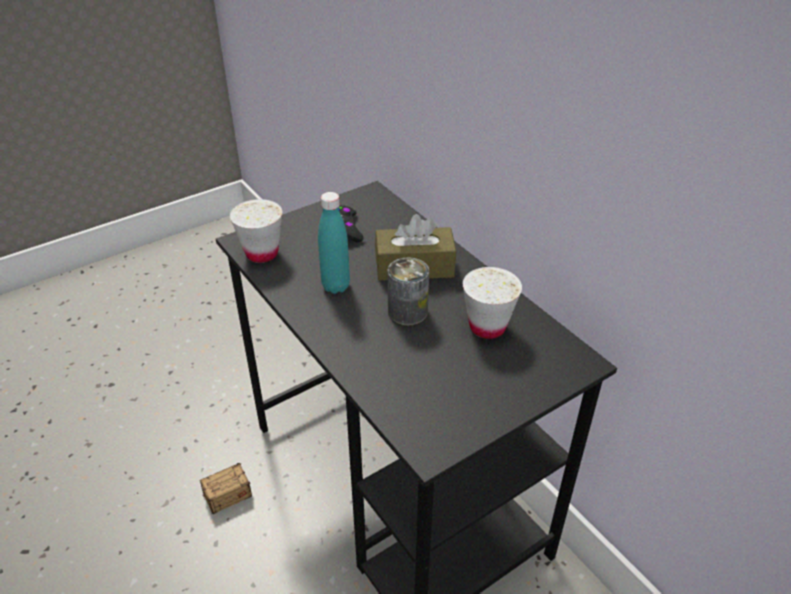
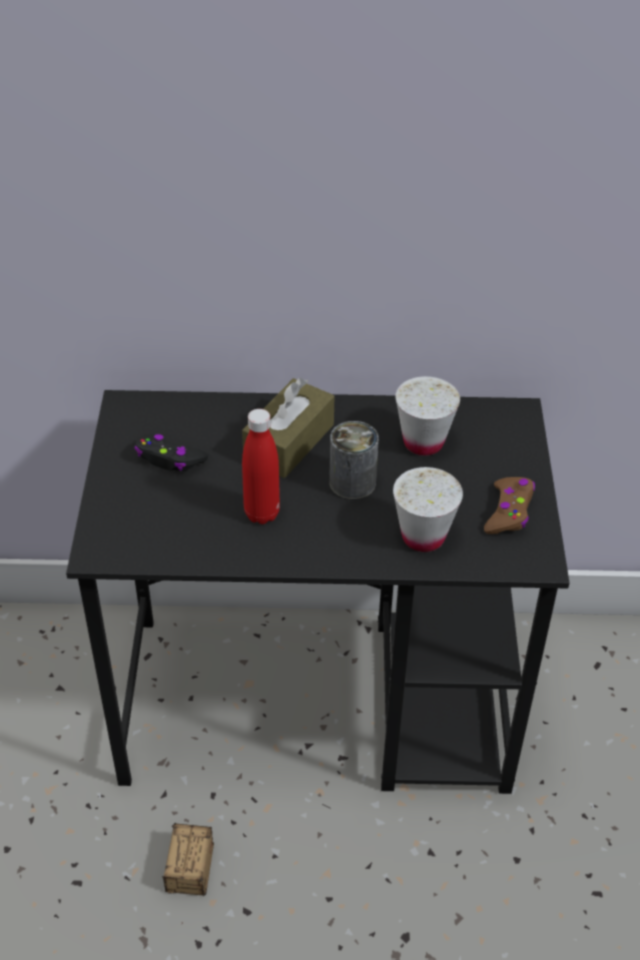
camera: 55 degrees left, 5 degrees up
(262, 253) = (142, 545): white cup -> white cup (423, 536)
(336, 286) = (262, 513): turquoise bottle -> red bottle
(466, 407) = (509, 511): none -> brown game controller

